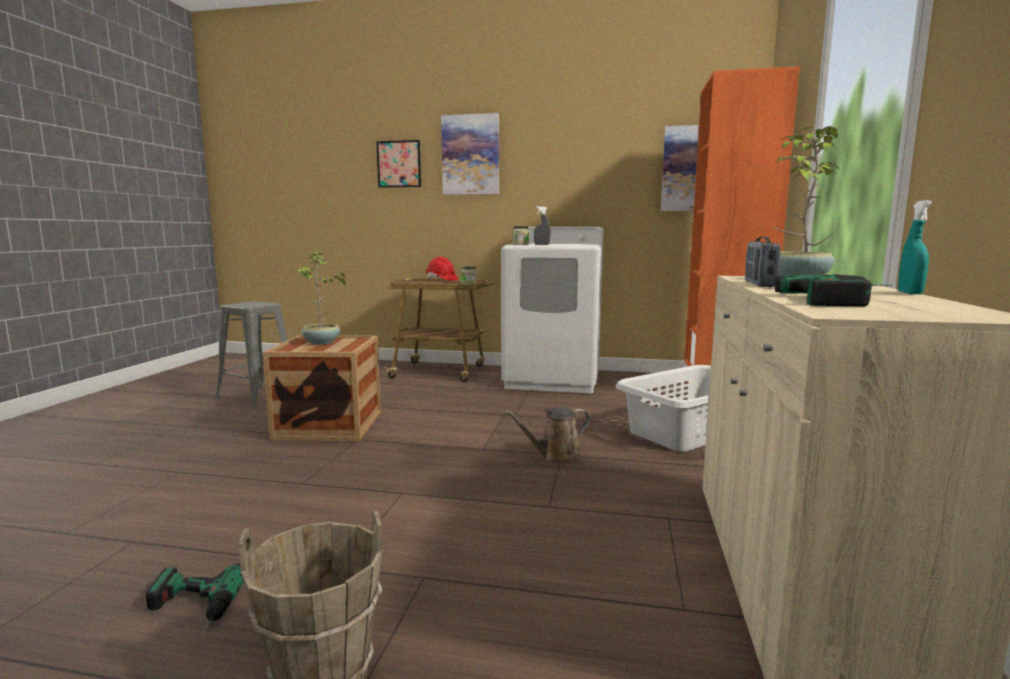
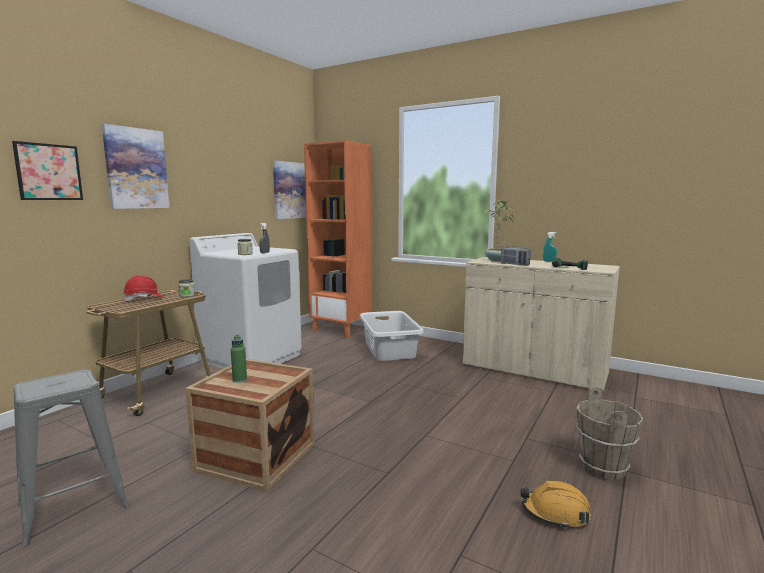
camera: 70 degrees left, 0 degrees up
(190, 610) = (555, 513): power drill -> orange hard hat
(321, 343) = (239, 380): potted plant -> green bottle
(556, 456) = (399, 384): brown watering can -> none

